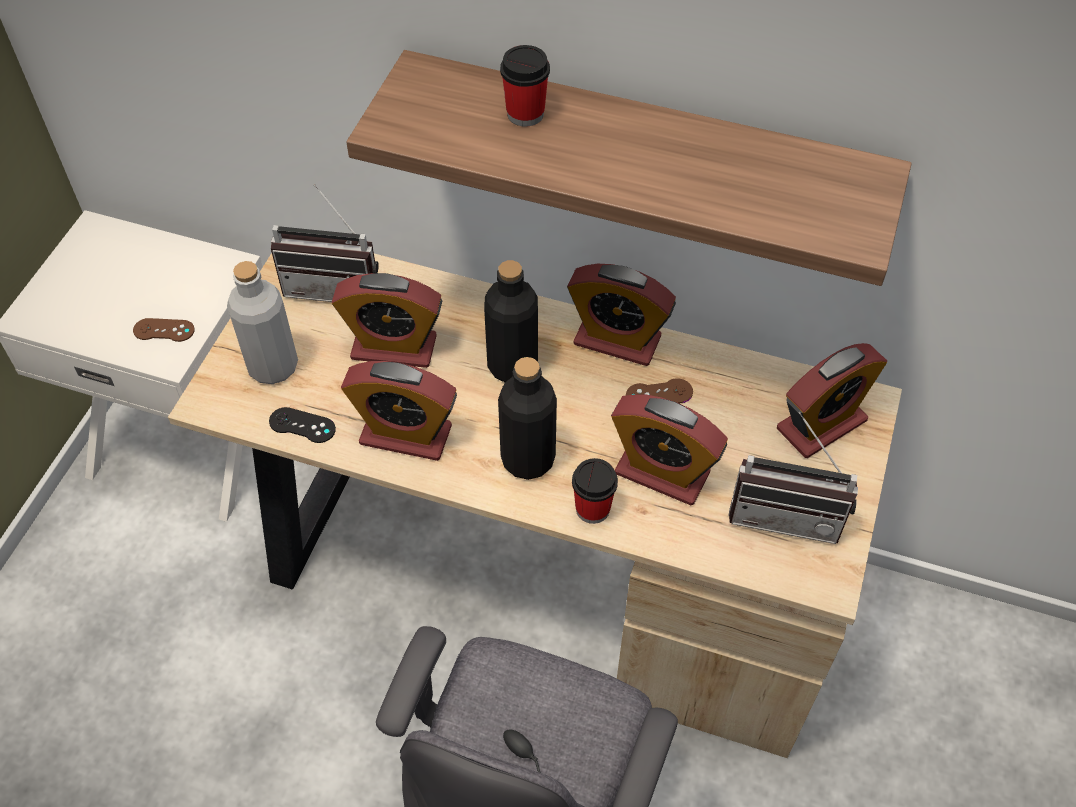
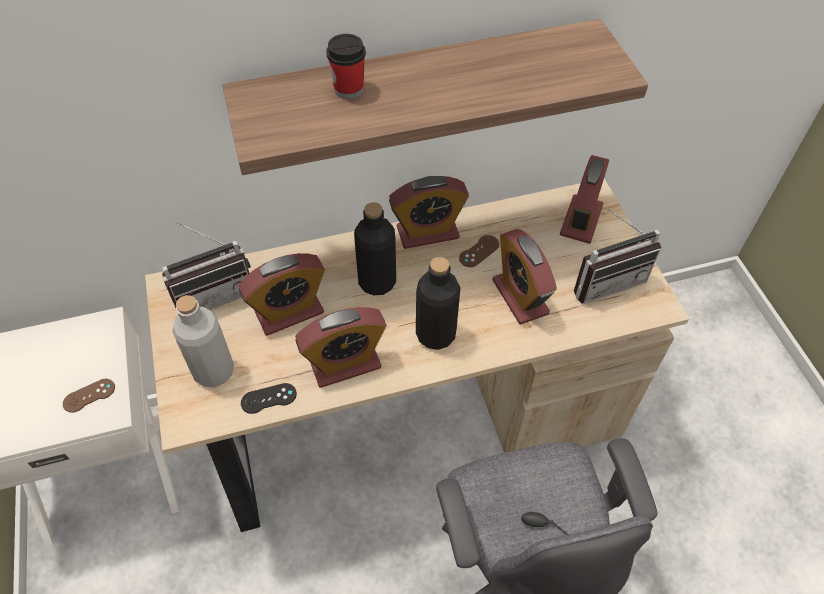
camera: 35 degrees left, 0 degrees up
(592, 508) = (499, 341): cup -> none
(662, 472) = (520, 297): alarm clock -> alarm clock turned 75 degrees clockwise

